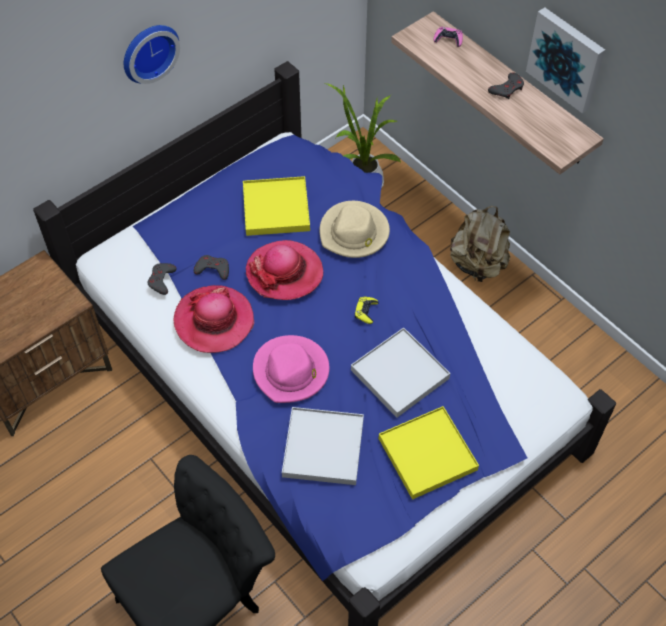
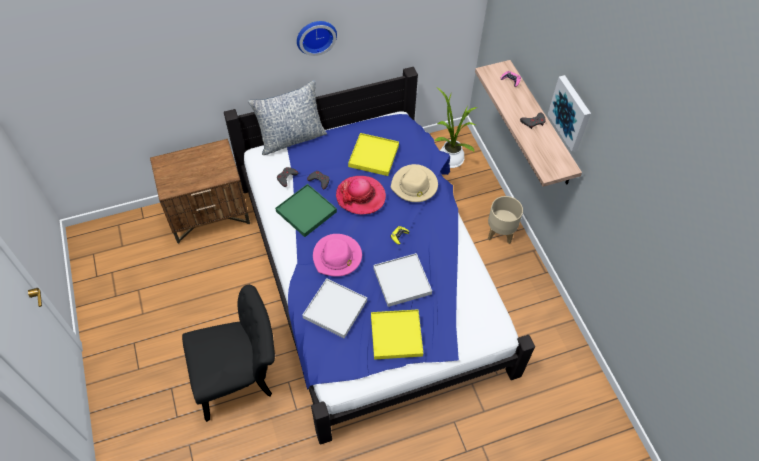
camera: 20 degrees right, 0 degrees up
(141, 220) = (291, 138): none -> pillow
(214, 321) = (306, 212): hat -> green tray
(478, 264) = (500, 232): beige backpack -> beige planter

